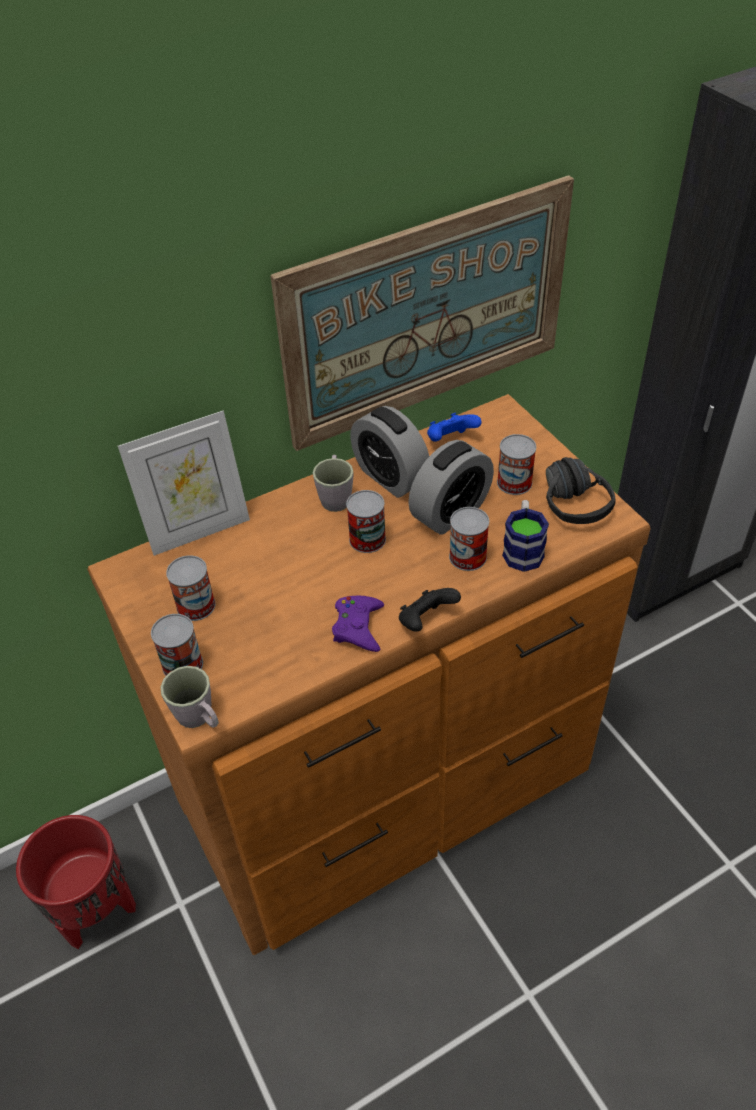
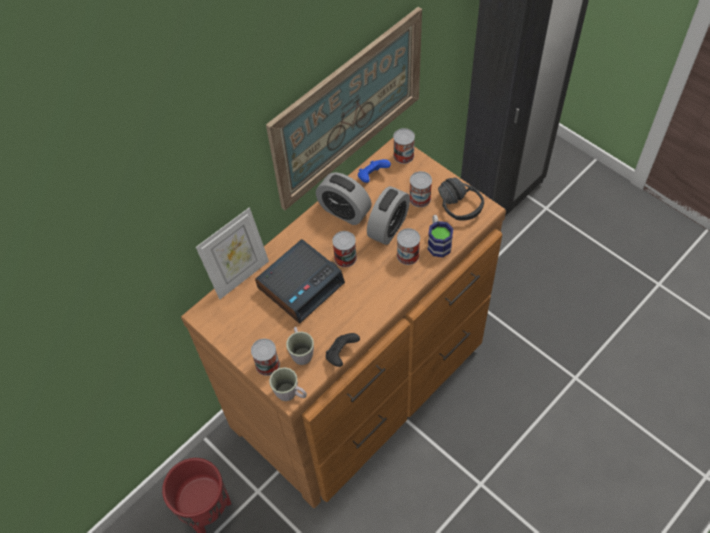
camera: 15 degrees left, 10 degrees up
(196, 605) = (259, 326): can -> can (403, 155)
(284, 562) = (301, 284): none -> alarm clock
(335, 496) = (315, 232): grey mug -> grey mug (301, 351)
(358, 627) = (360, 316): purple game controller -> none
(426, 621) = (397, 302): black game controller -> black game controller (341, 354)

